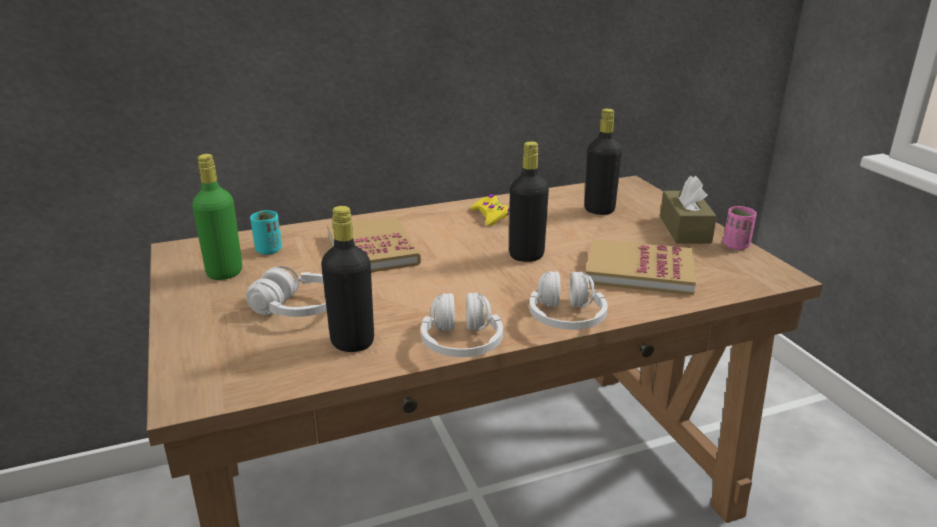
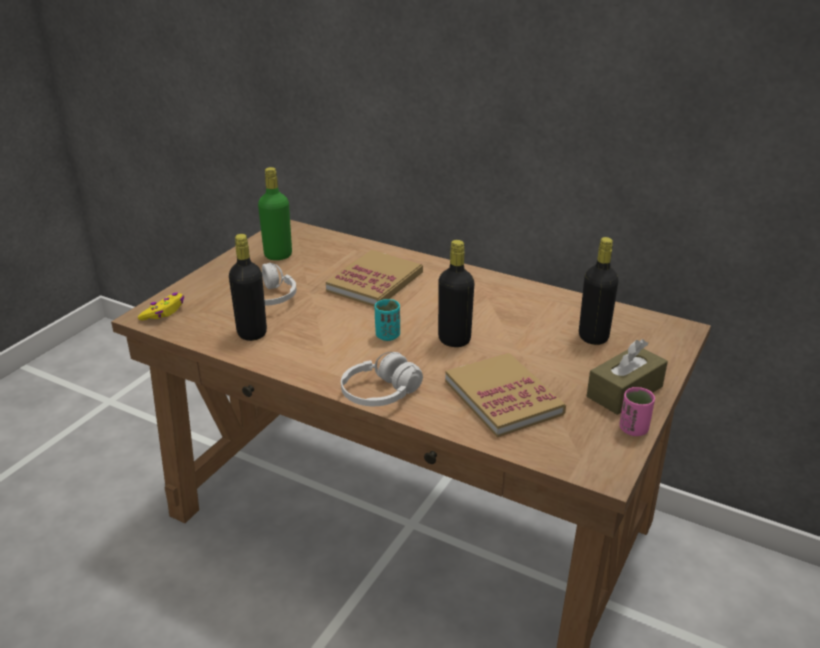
camera: 50 degrees right, 5 degrees up
(268, 250) = (323, 252): turquoise cup -> turquoise cup (387, 336)
(461, 343) = (296, 368): white headphones -> none
(490, 216) = (499, 298): yellow game controller -> yellow game controller (164, 312)

